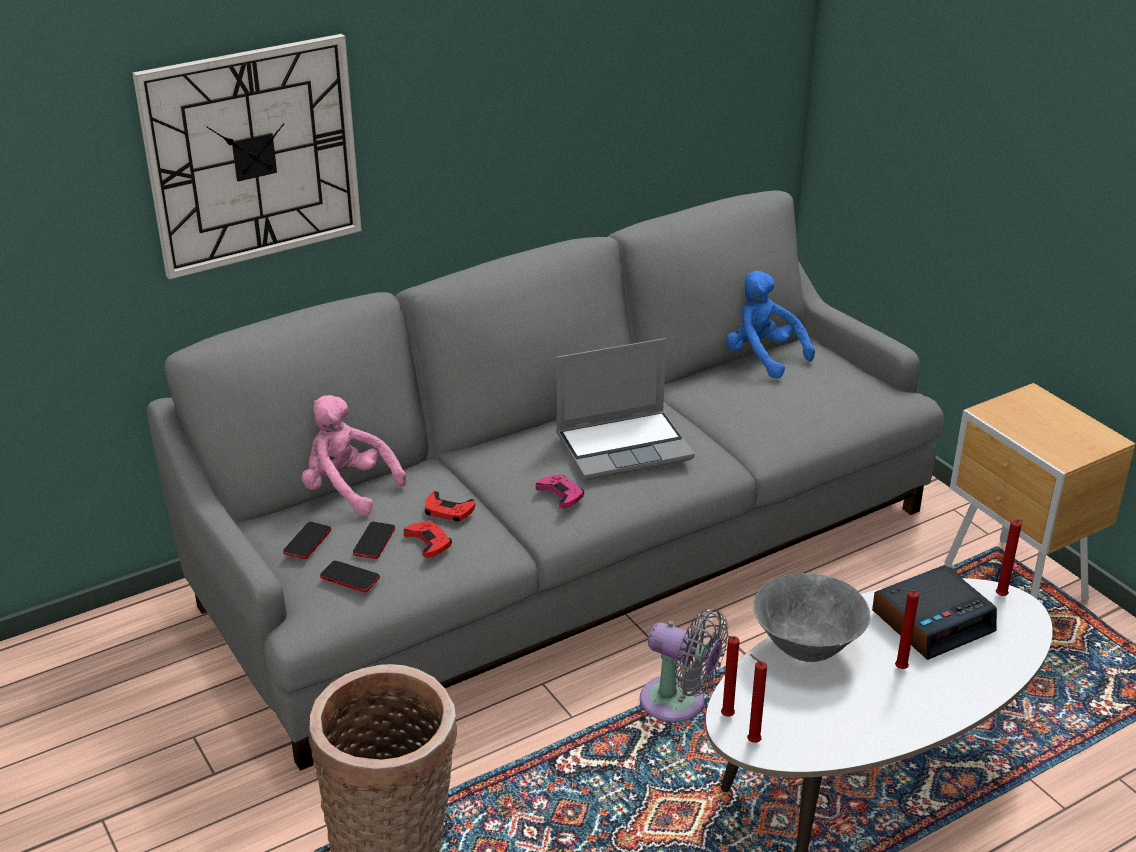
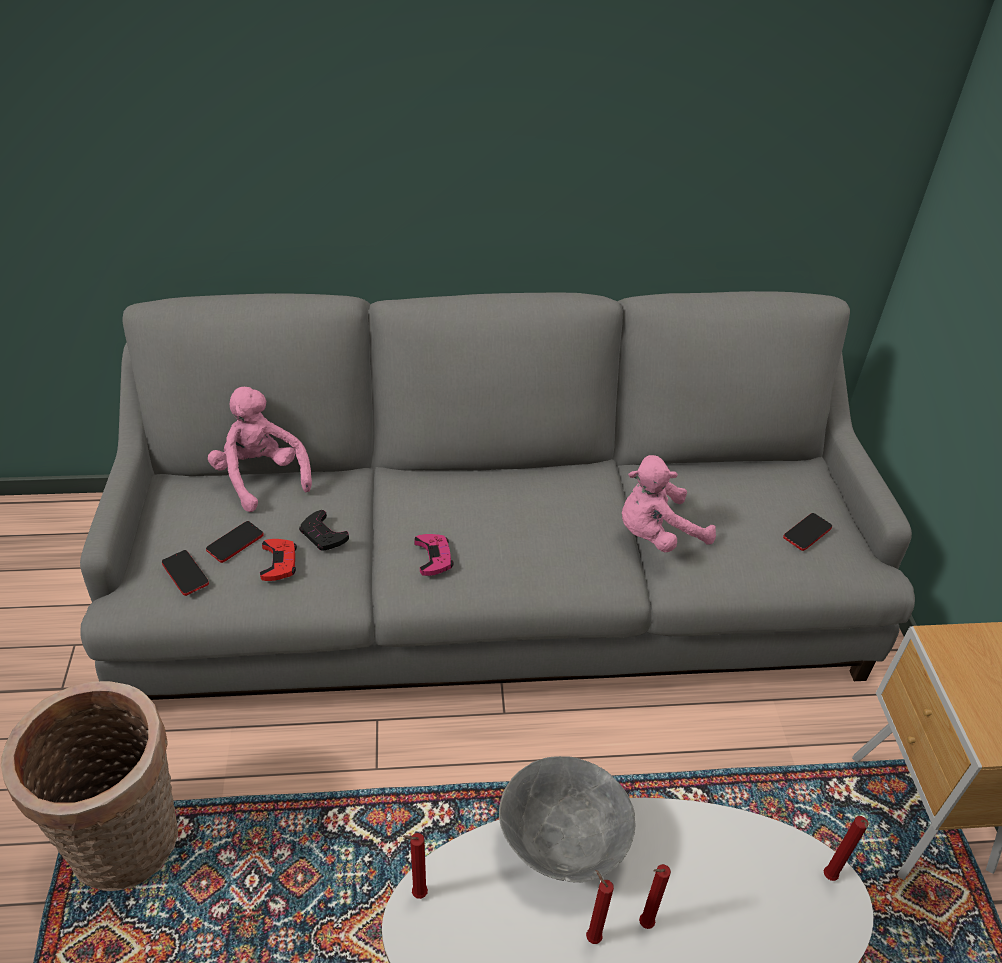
camera: 25 degrees right, 10 degrees up
(253, 155) = (235, 129): wall clock -> none
(307, 541) = (183, 520): phone -> phone (807, 532)
(448, 511) = (323, 534): red game controller -> black game controller
(625, 446) = (533, 525): laptop -> none
(679, 703) = (481, 800): grey fan -> none
(726, 423) = (657, 534): none -> pink plush toy
(751, 741) = (419, 941): red candle -> red candle (591, 936)
(762, 357) = (748, 470): blue plush toy -> none
(933, 621) = (726, 874): alarm clock -> none

